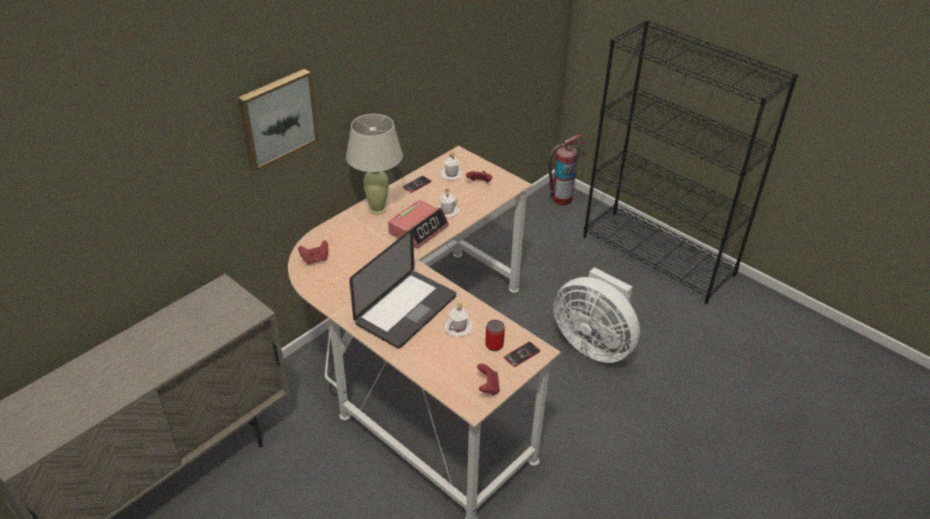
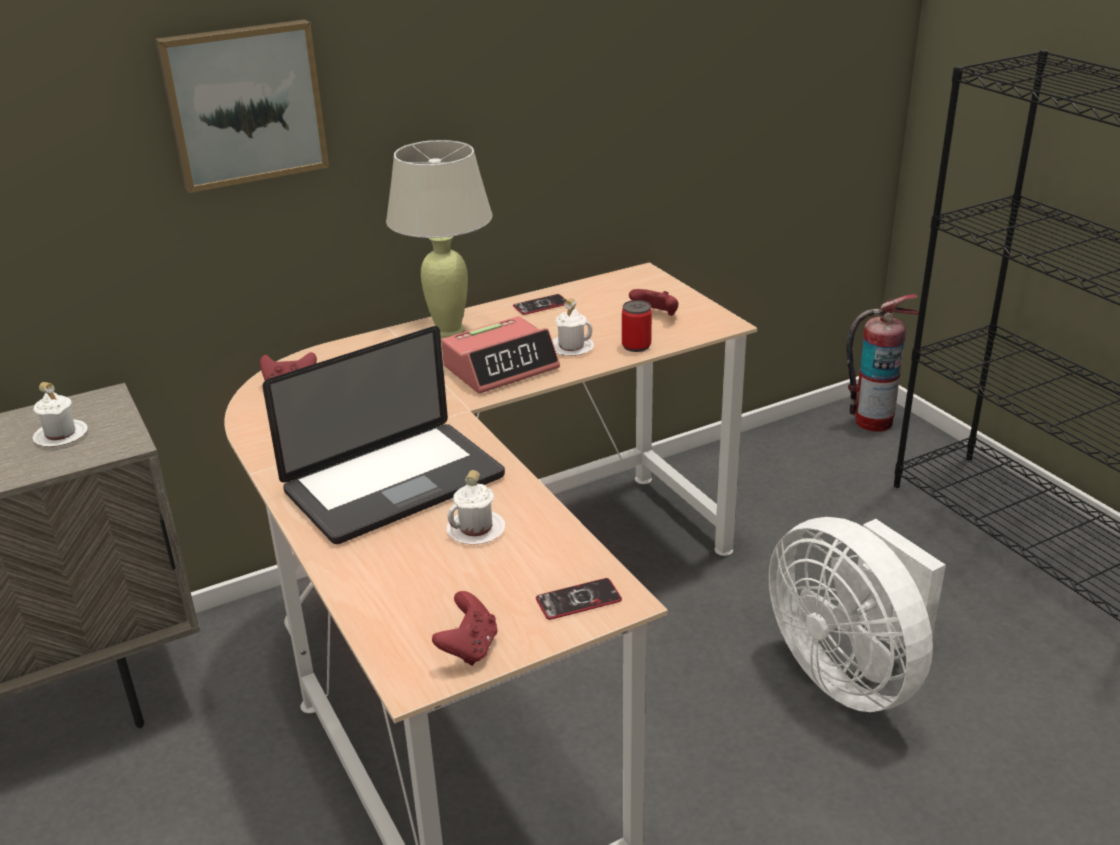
camera: 20 degrees right, 10 degrees down
(451, 174) = (612, 298): white mug -> white mug (61, 435)
(494, 345) = (530, 572): can -> can (636, 346)

